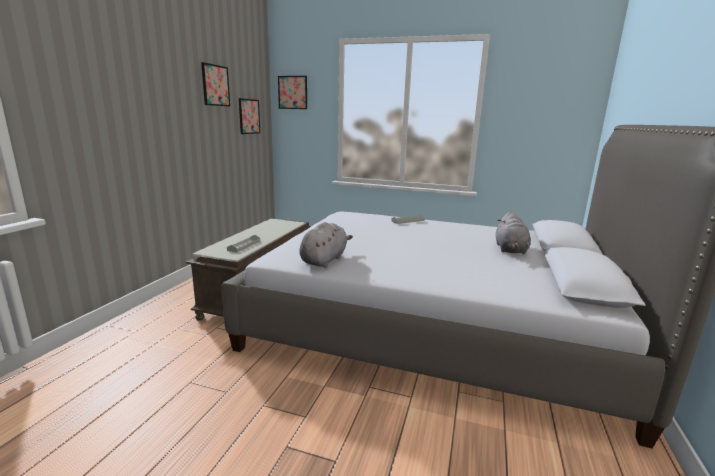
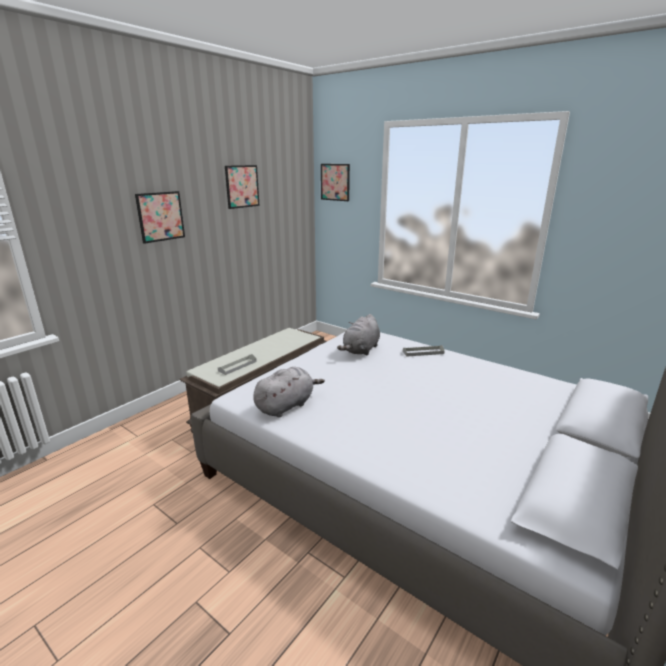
camera: 20 degrees right, 5 degrees up
(249, 116) = (284, 212): picture -> picture (160, 216)
(510, 250) = (518, 420): grey plush toy -> grey plush toy (361, 350)

